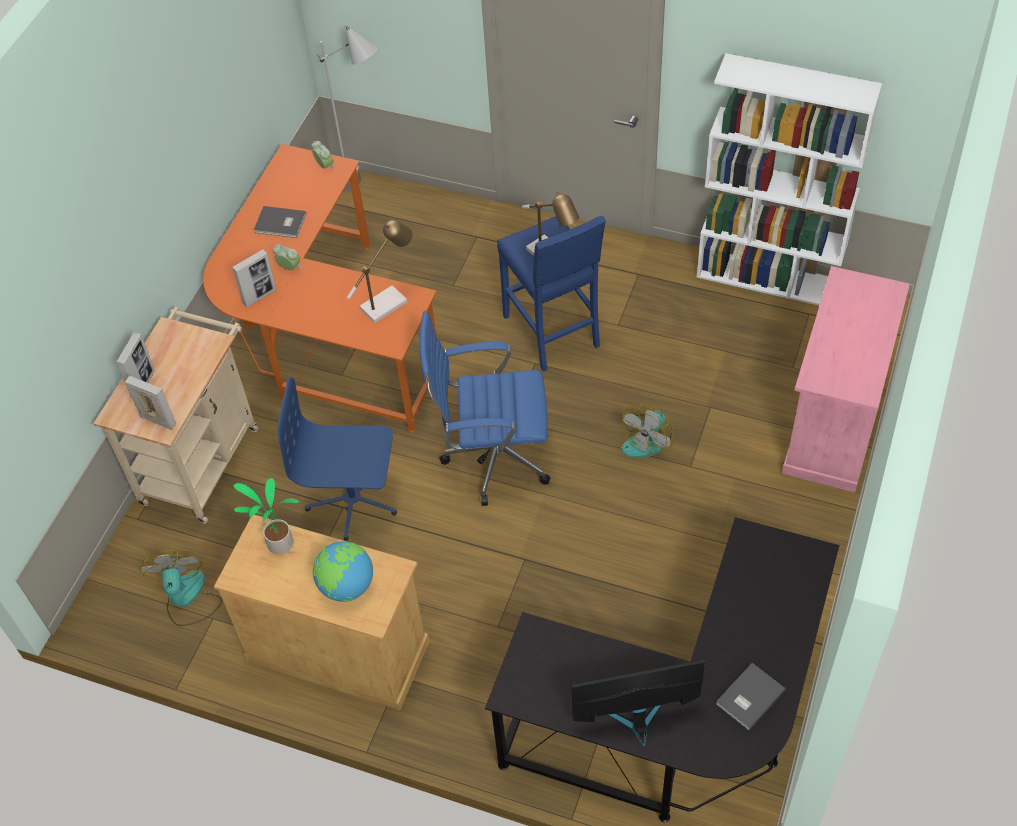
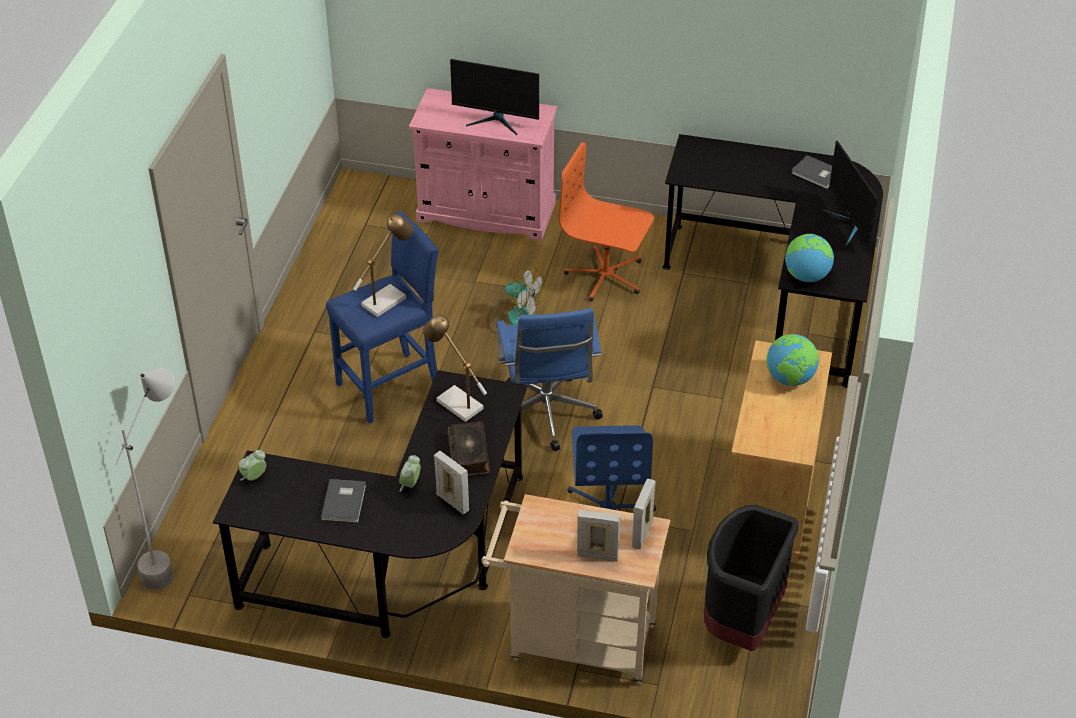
camera: 100 degrees left, 10 degrees down
(187, 598) = (741, 622): fan -> black trash can
(278, 544) = (759, 428): potted plant -> none
(316, 310) = (469, 454): none -> book
(324, 337) = (401, 563): orange desk -> black desk
(538, 646) = (806, 276): none -> globe
(714, 532) = (605, 276): none -> orange office chair
(769, 278) = (322, 248): white bookcase -> none
(843, 346) = (496, 121): none -> monitor

